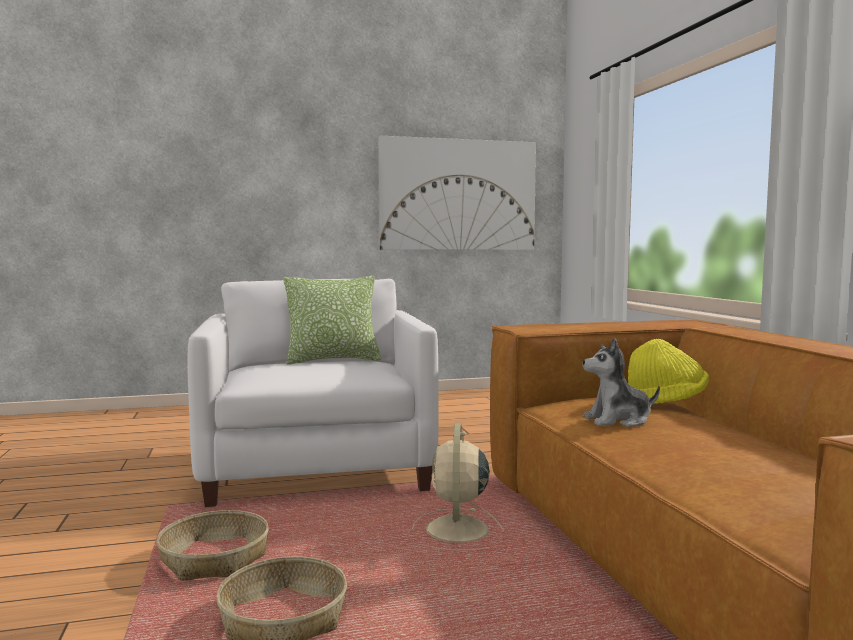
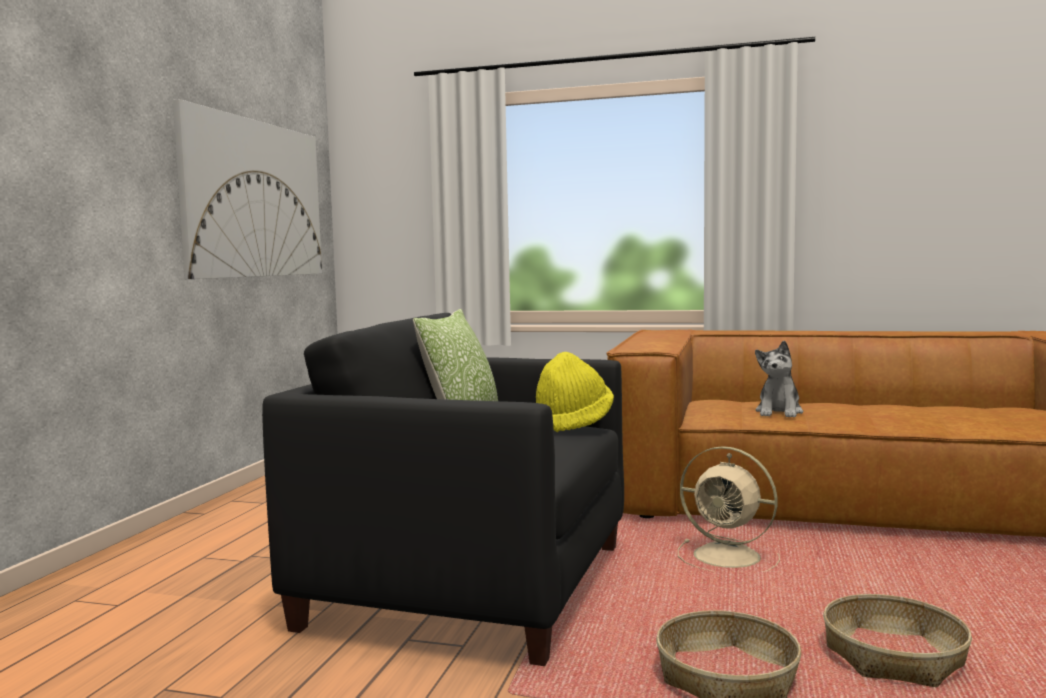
camera: 60 degrees left, 0 degrees up
(316, 469) = (471, 585): white armchair -> black armchair
(665, 402) = (734, 396): yellow hat -> yellow hat (572, 423)

